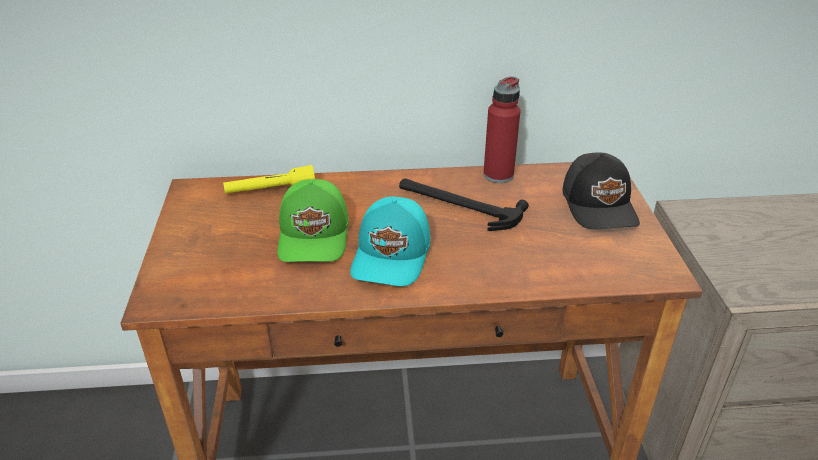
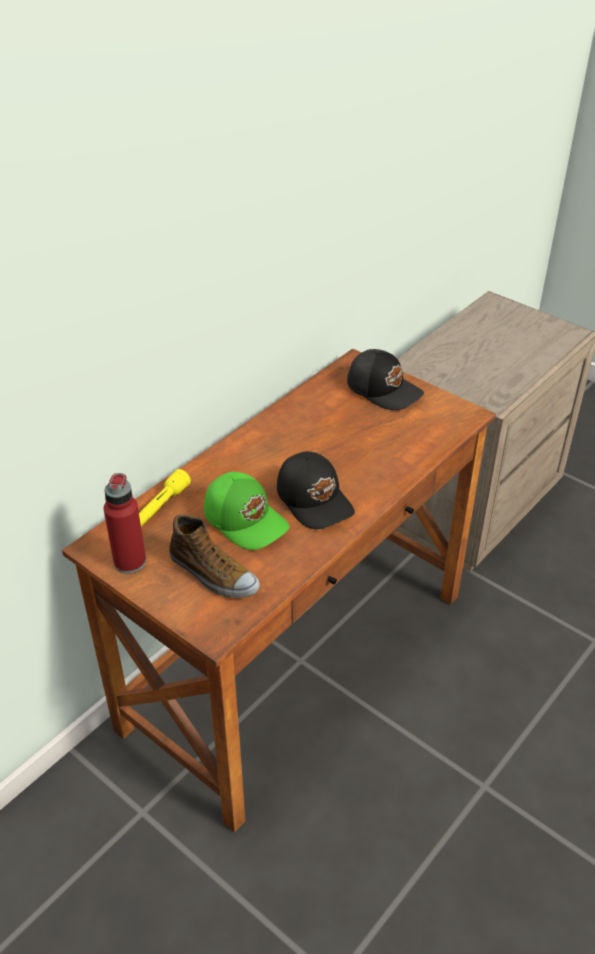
camera: 45 degrees left, 5 degrees up
(226, 258) = (213, 574): none -> shoe
(393, 255) = (315, 500): turquoise cap -> black cap
(458, 205) = (303, 440): hammer -> none
(498, 175) = (297, 403): red bottle -> red bottle (130, 562)

